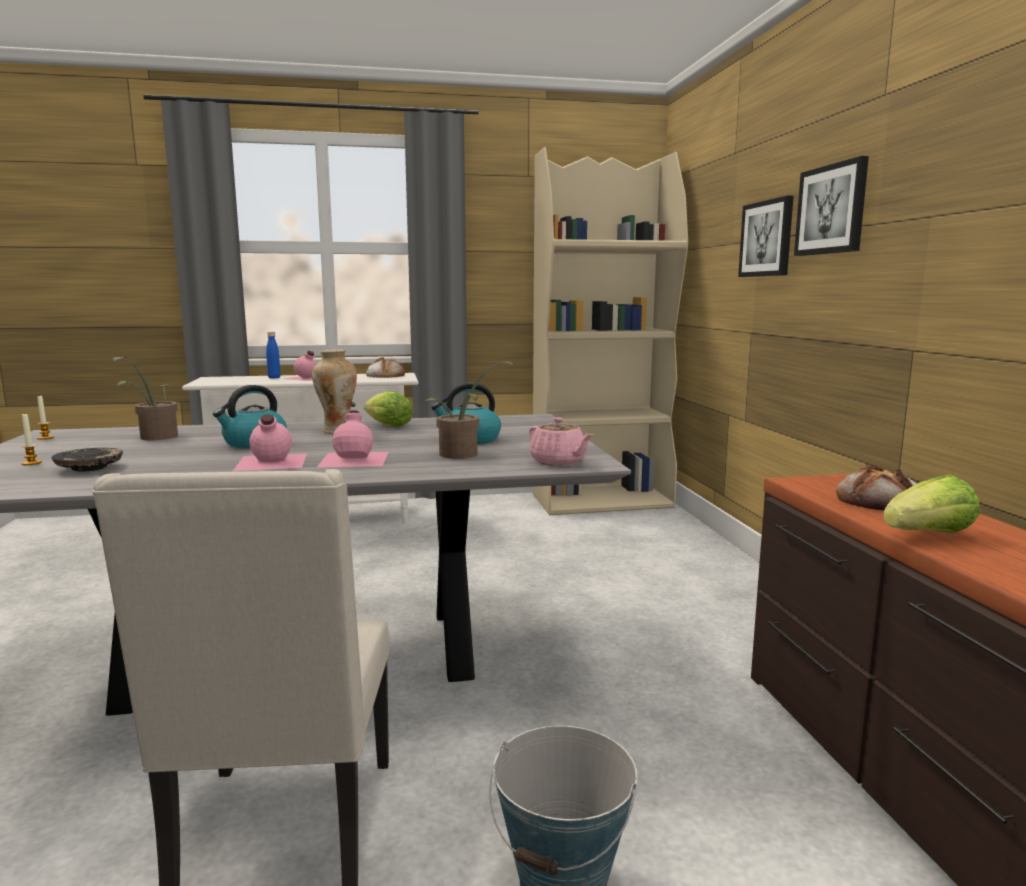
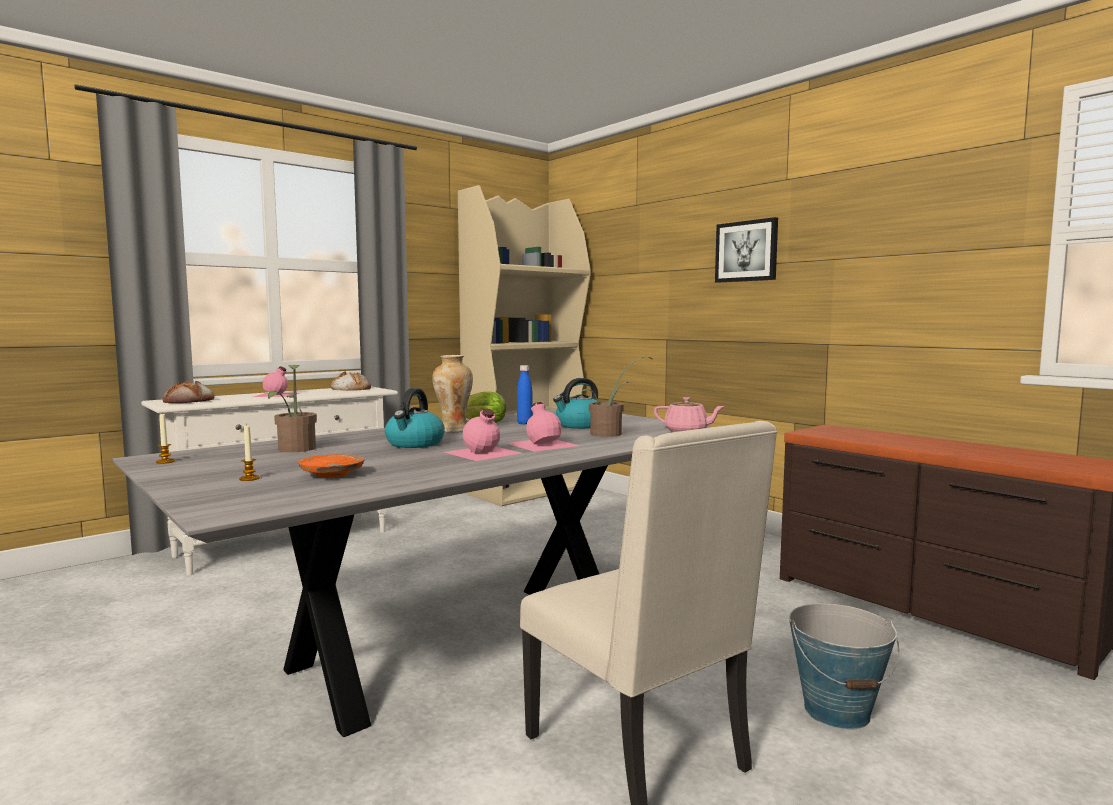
camera: 30 degrees left, 5 degrees down
(89, 468) = (332, 474): black plate -> orange plate
(274, 378) = (240, 396): blue bottle -> blue bottle (524, 423)
(767, 239) = (680, 269): picture -> none
(879, 500) = (867, 436): bread -> bread (189, 401)
(928, 535) = (928, 447): lettuce -> none

